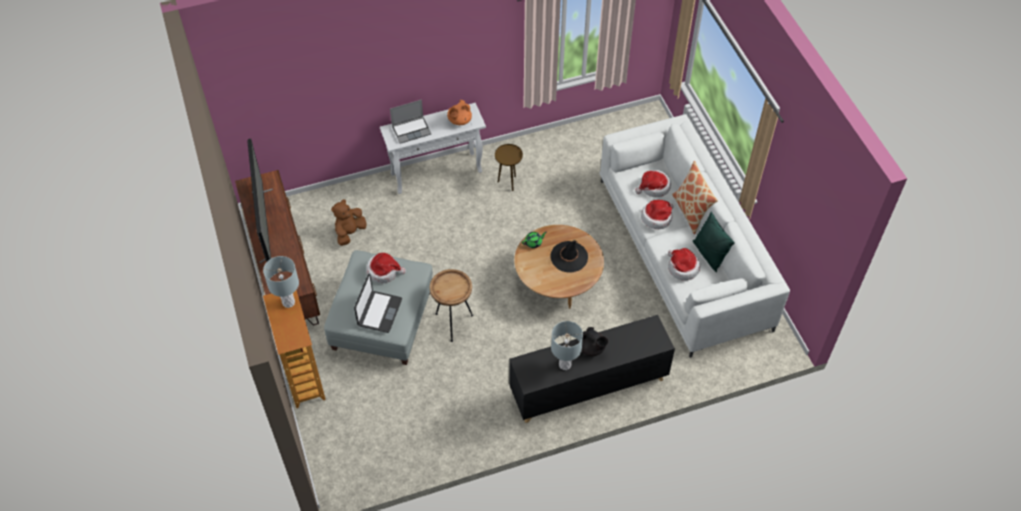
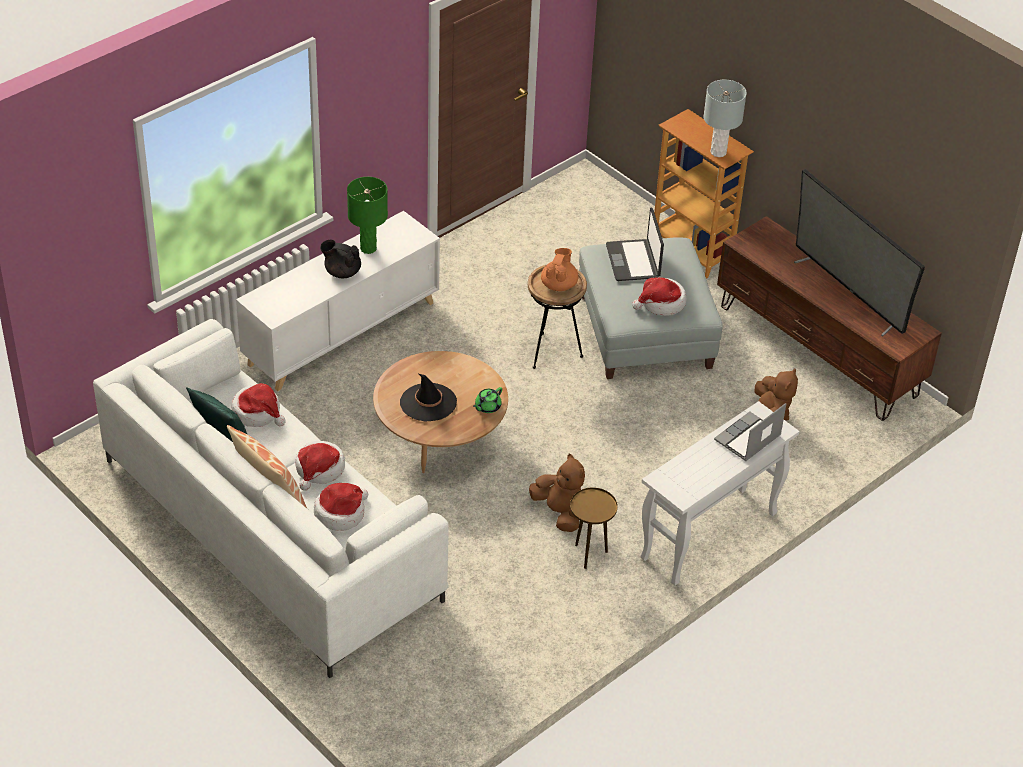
camera: 155 degrees right, 10 degrees down
(459, 121) = (687, 474): orange teapot -> orange teapot (559, 285)
(511, 211) = (560, 513): none -> brown plush toy
(564, 365) = (368, 248): grey table lamp -> green table lamp
(588, 386) = (342, 333): black cabinet -> white cabinet

